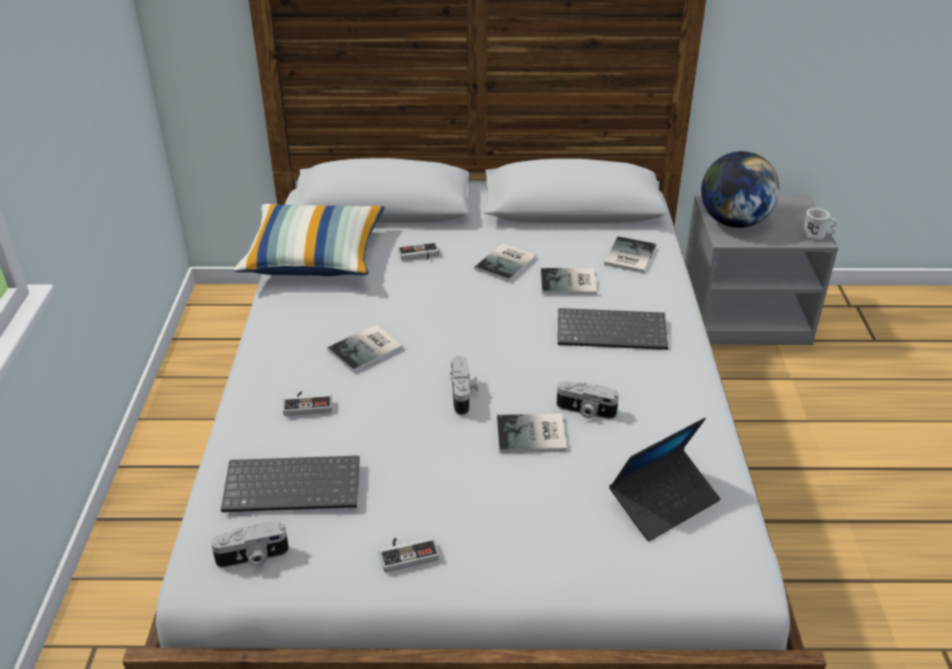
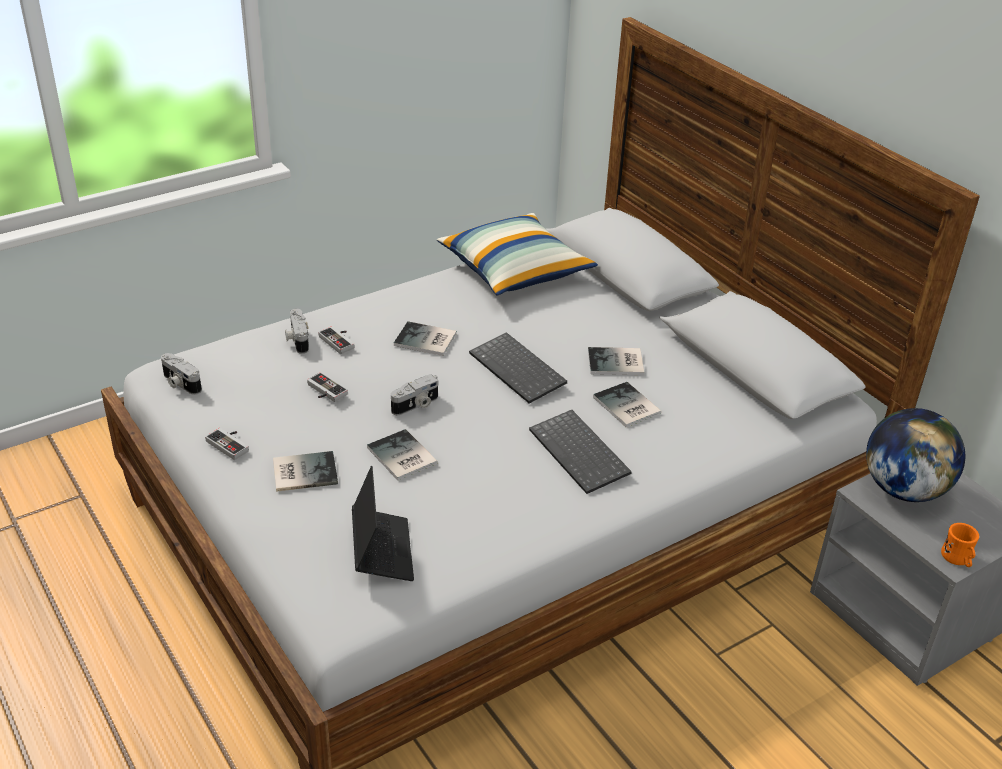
camera: 55 degrees right, 0 degrees up
(294, 485) = (253, 369): keyboard -> keyboard (519, 370)
(419, 256) = (574, 316): game controller -> game controller (324, 391)
(585, 411) = (456, 474): camera -> camera (297, 339)
(628, 256) = (709, 425): book -> book (303, 471)
(664, 501) = (382, 551): laptop -> laptop turned 120 degrees counterclockwise
(817, 236) = (958, 559): white mug -> orange mug

